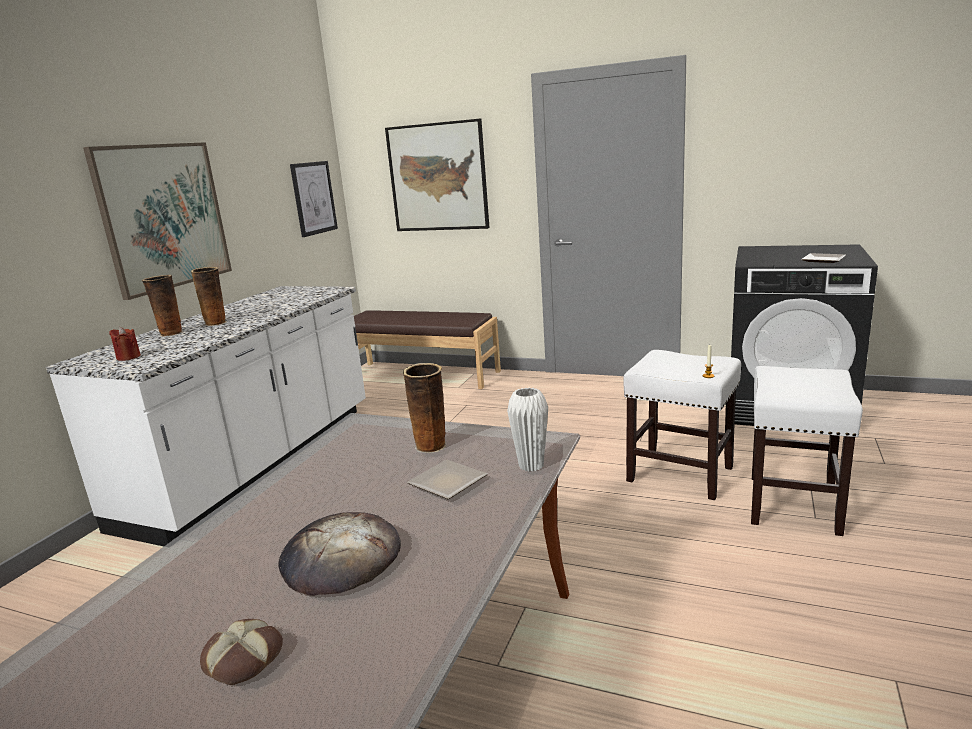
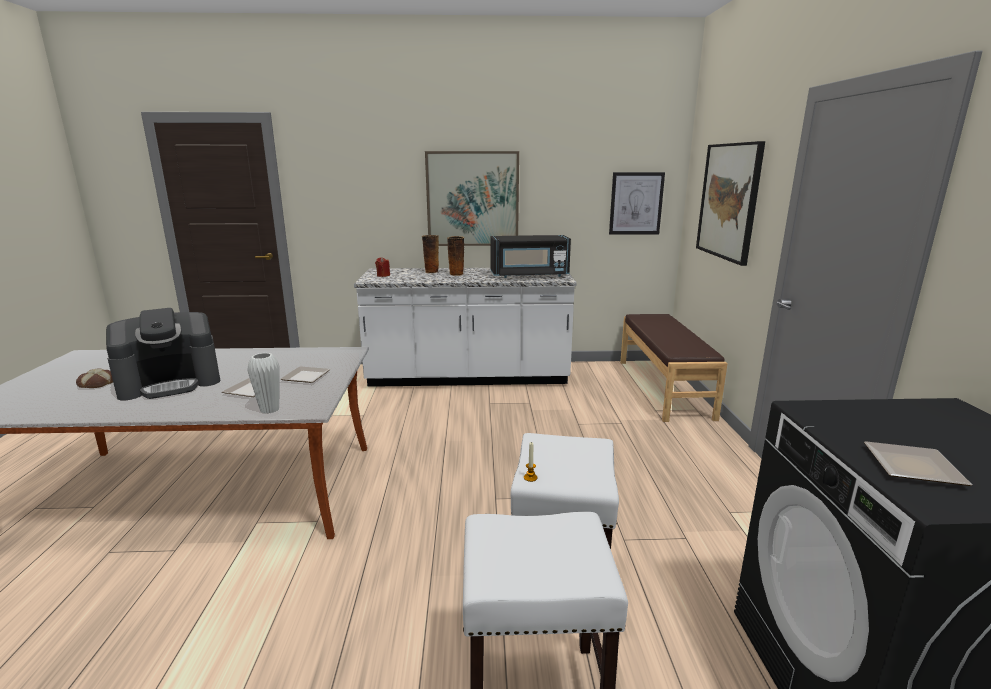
camera: 65 degrees right, 0 degrees up
(292, 298) = (529, 275): none -> black microwave
(341, 558) = (171, 383): bread -> coffee machine
(431, 446) = (308, 376): vase -> plate

